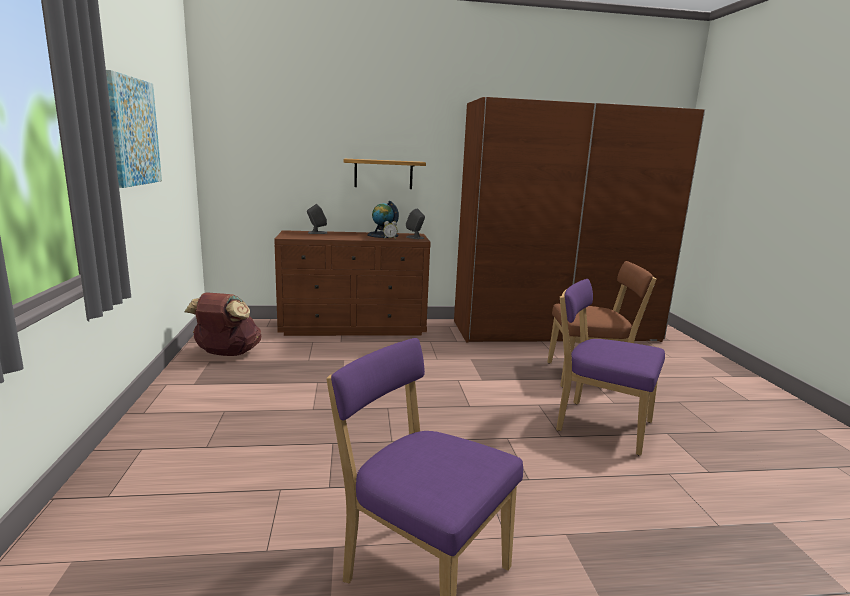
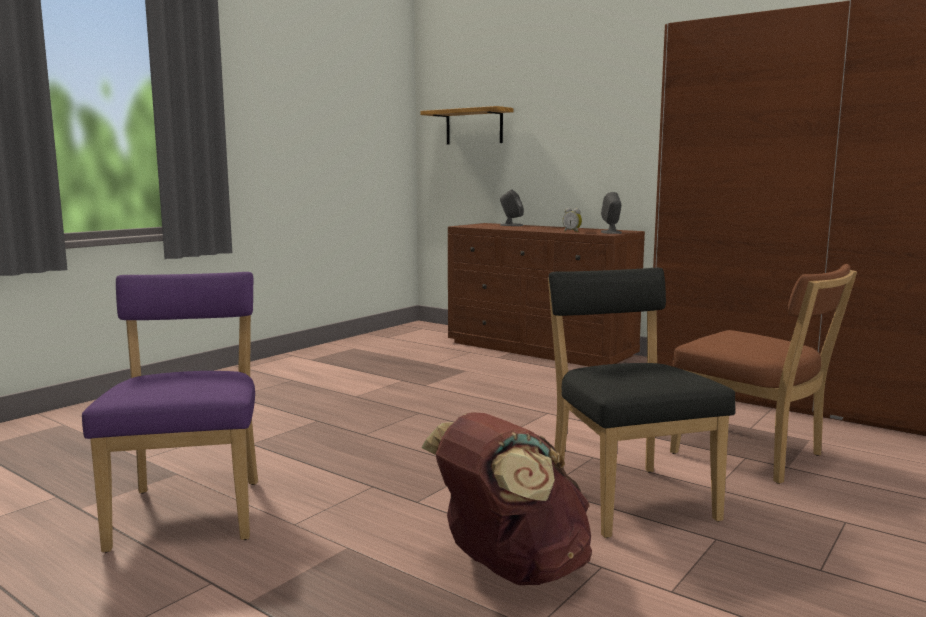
camera: 45 degrees right, 5 degrees down
(132, 131) = (288, 111): picture -> none
(227, 354) = (377, 346): brown backpack -> brown backpack (510, 569)
(382, 235) = (579, 229): globe -> none
(383, 174) = (596, 150): shelf -> shelf (474, 127)
(599, 425) = (627, 497): purple chair -> black chair

